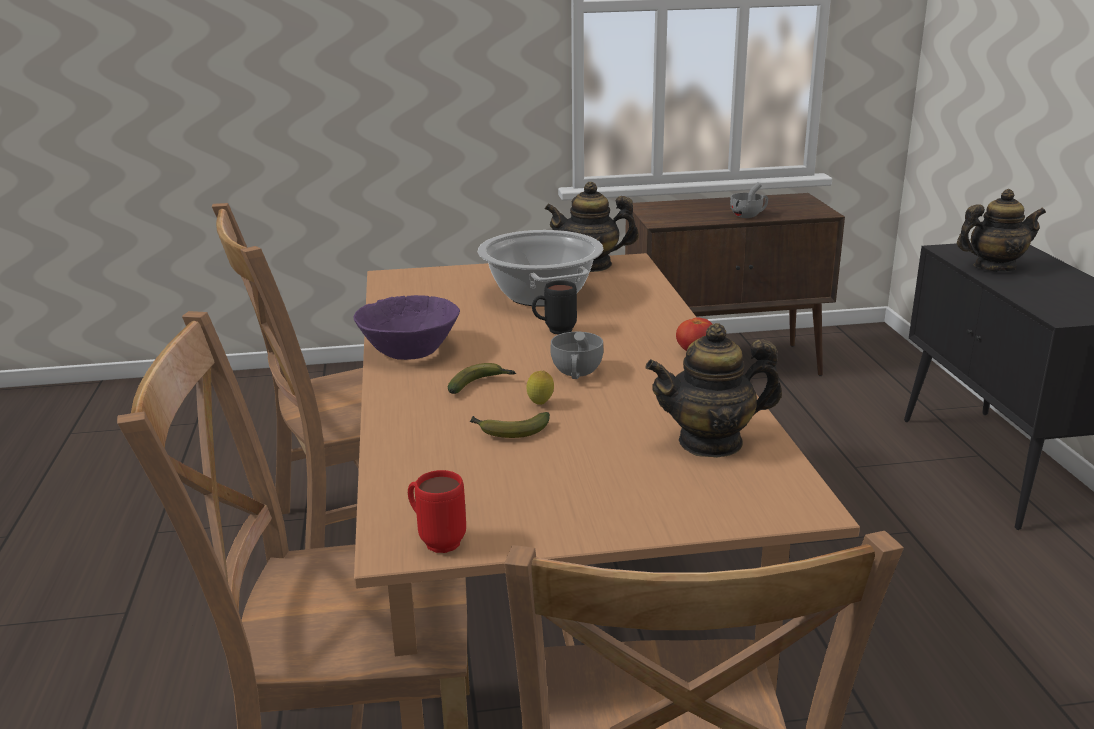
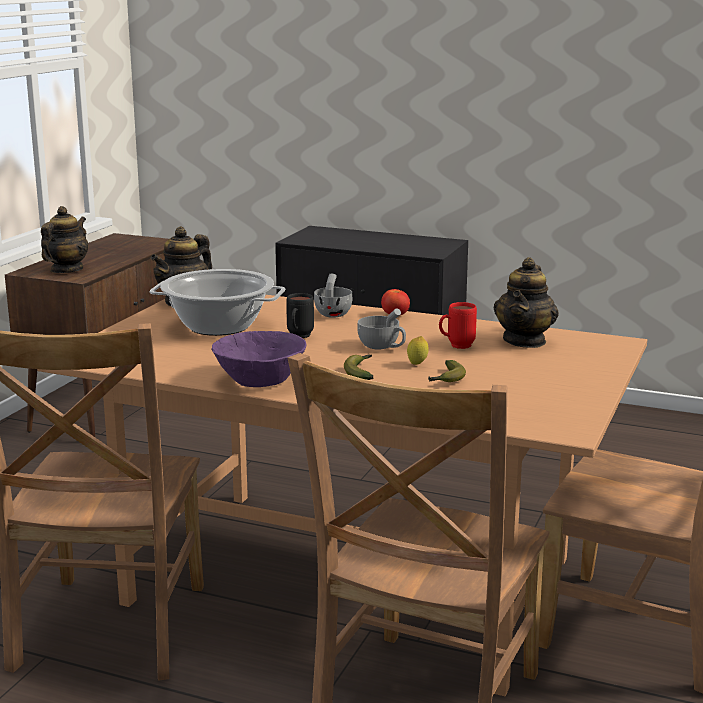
camera: 60 degrees left, 5 degrees down
(436, 540) = (571, 421): red mug -> red mug (456, 346)
(749, 215) = (124, 256): grey cup -> grey cup (334, 313)
(994, 267) = (341, 242): teapot -> teapot (66, 270)

